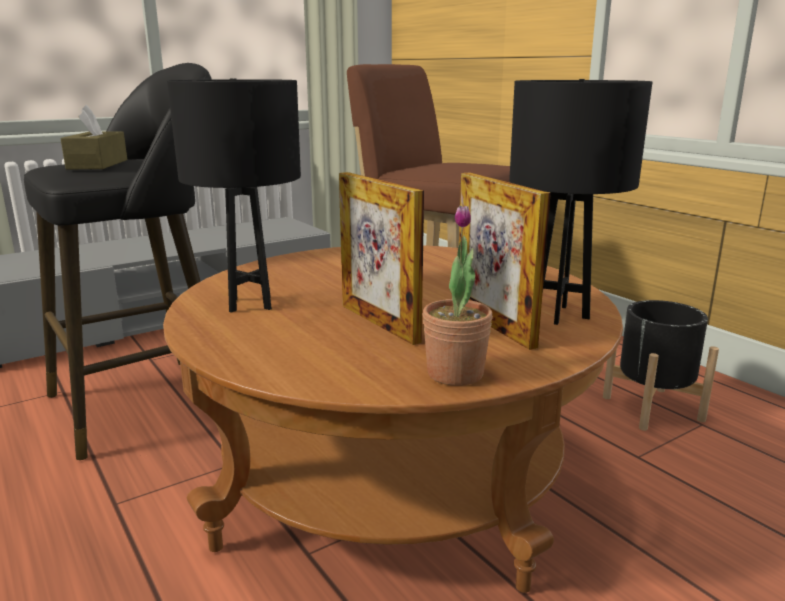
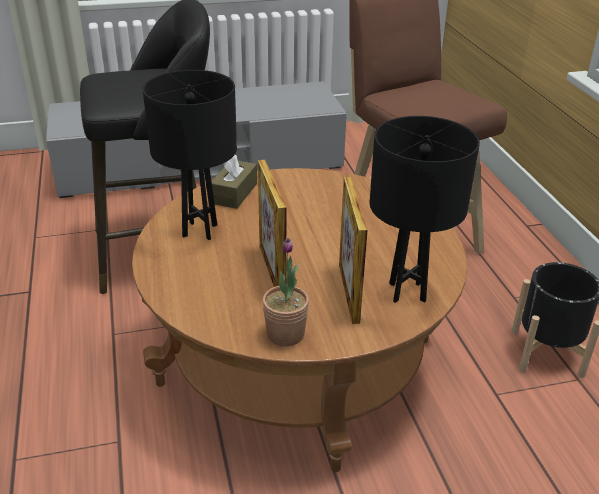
camera: 20 degrees right, 15 degrees up
(98, 164) = (127, 85): brown tissue box -> brown tissue box (234, 193)

